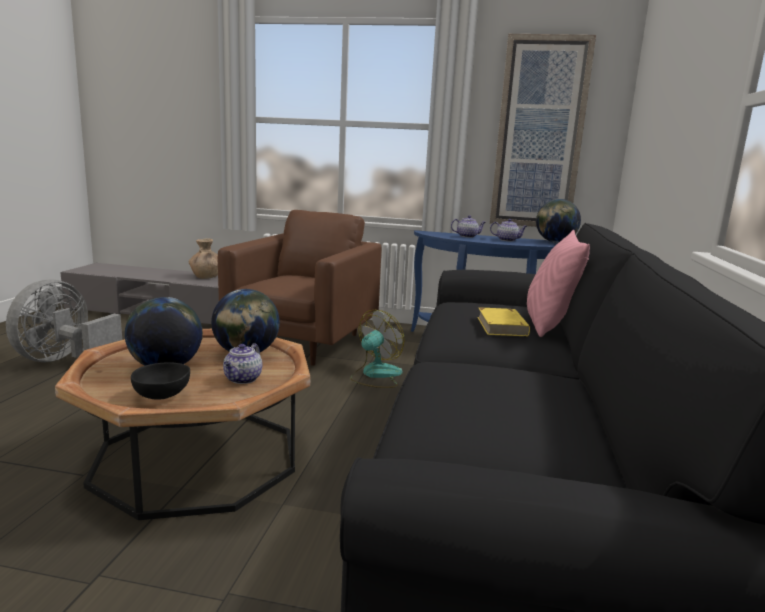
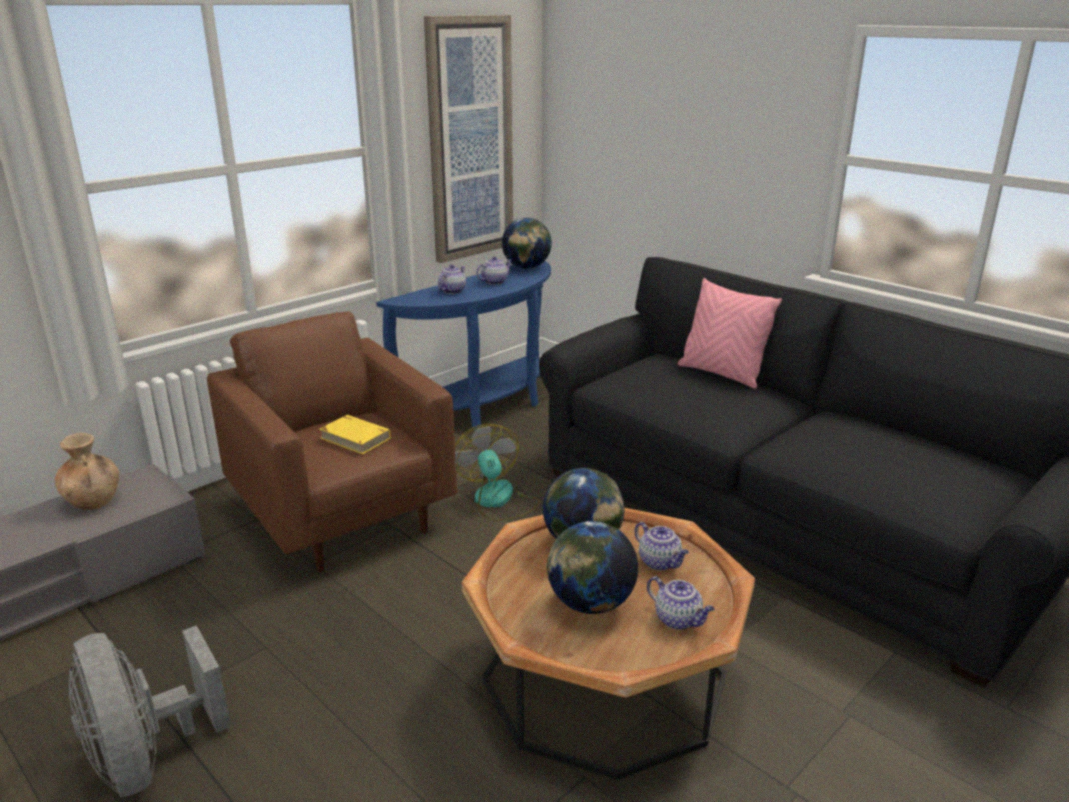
camera: 55 degrees left, 10 degrees up
(163, 396) = (679, 620): black bowl -> teapot
(502, 326) = (716, 392): yellow book -> yellow book (355, 438)

